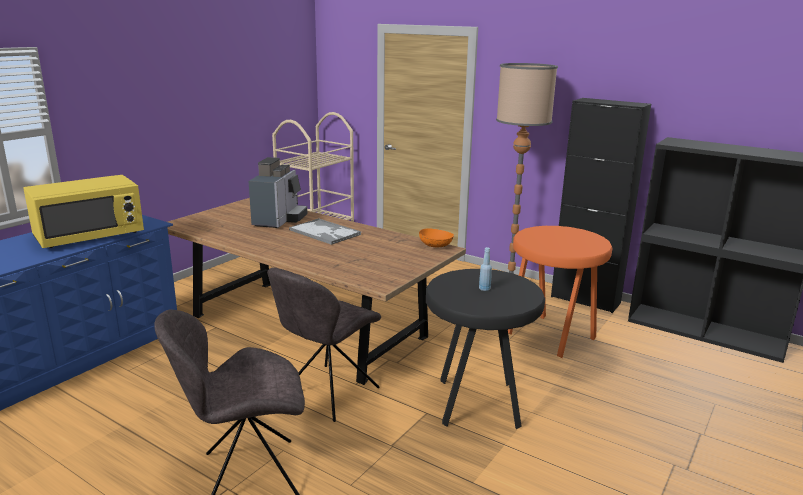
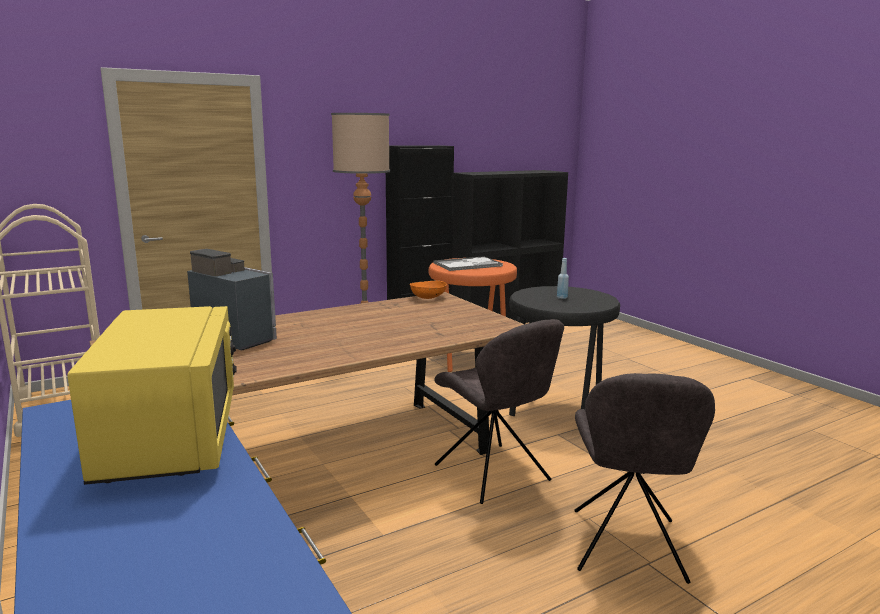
camera: 65 degrees left, 5 degrees down
(325, 232) = (325, 325): tray -> tray (468, 265)

